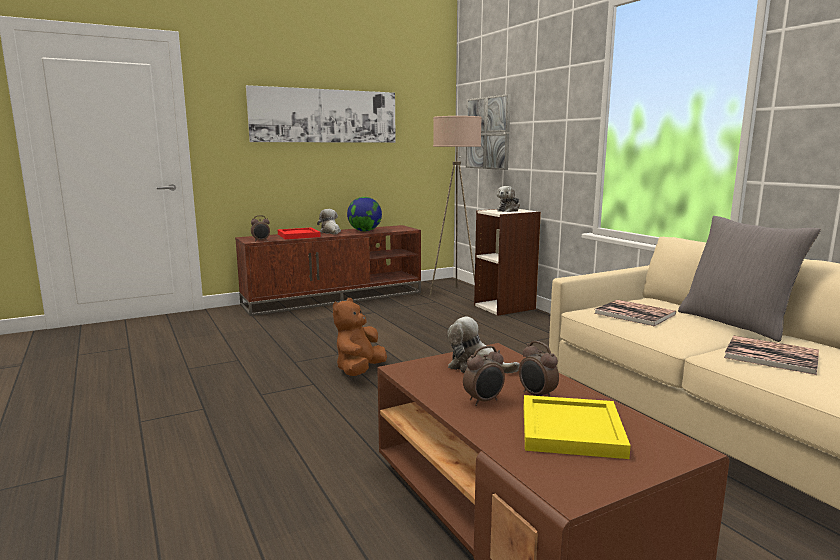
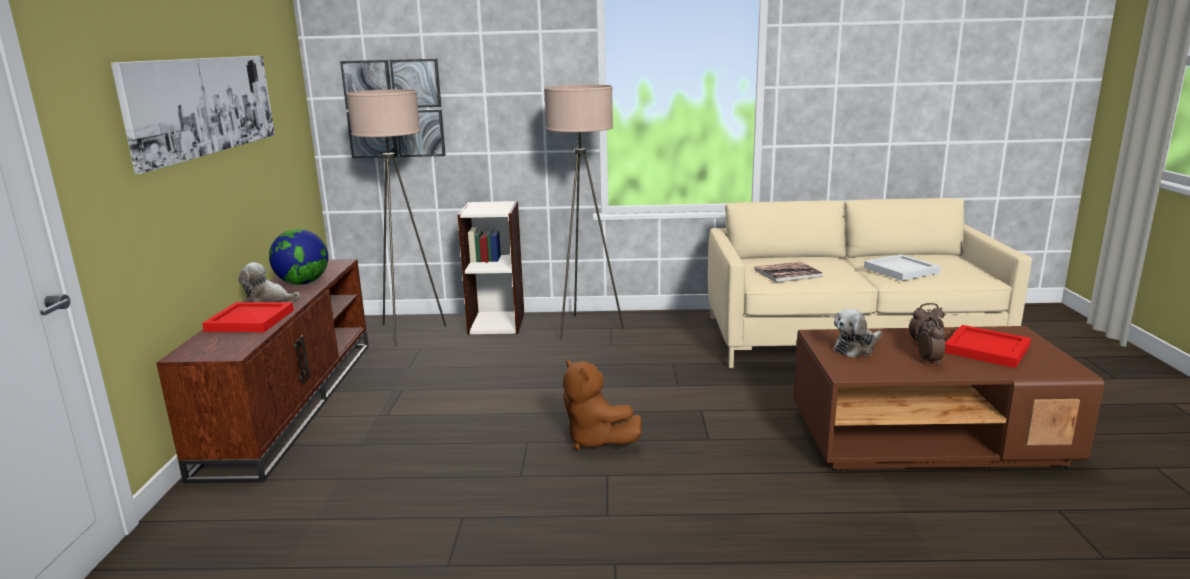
camera: 60 degrees left, 5 degrees up
(261, 241) = (242, 347): alarm clock -> none
(508, 210) = (487, 206): plush toy -> none
(542, 329) = (585, 328): none -> beige floor lamp
(569, 429) = (985, 349): yellow tray -> red tray
(736, 323) = (830, 258): grey pillow -> none
(771, 356) = (902, 270): book -> white tray

